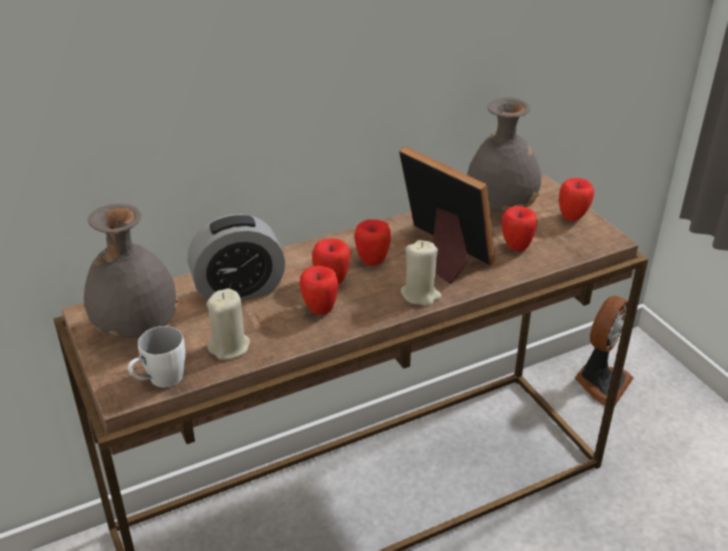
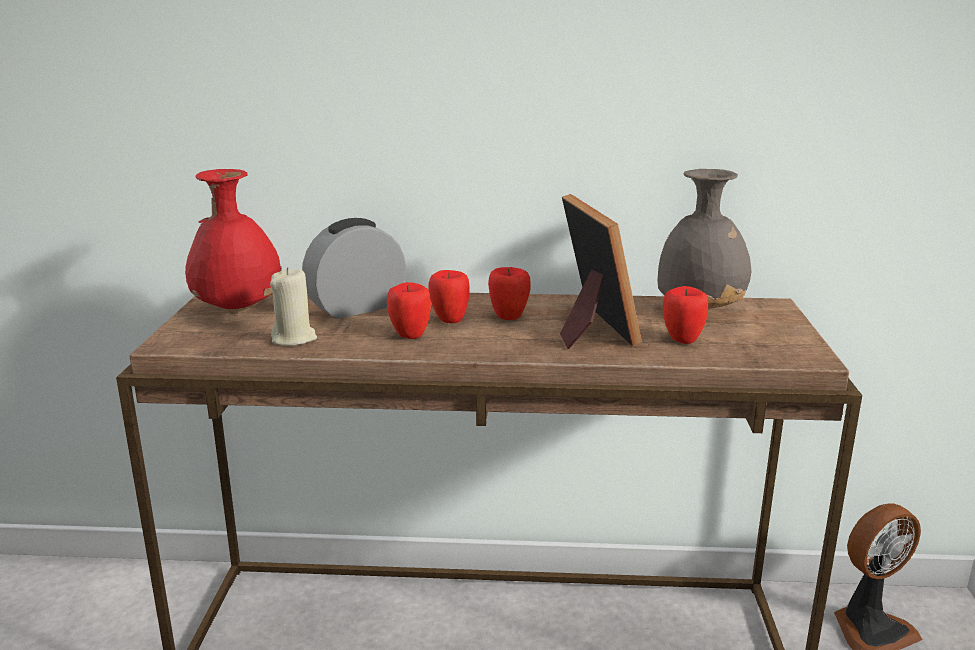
camera: 30 degrees right, 15 degrees down
(136, 328) = (238, 310): grey vase -> red vase
(159, 381) = (206, 344): white mug -> none
(239, 290) = (356, 307): alarm clock -> alarm clock turned 135 degrees clockwise
(420, 295) = (525, 349): beige candle -> none
(572, 217) = (783, 333): apple -> none

